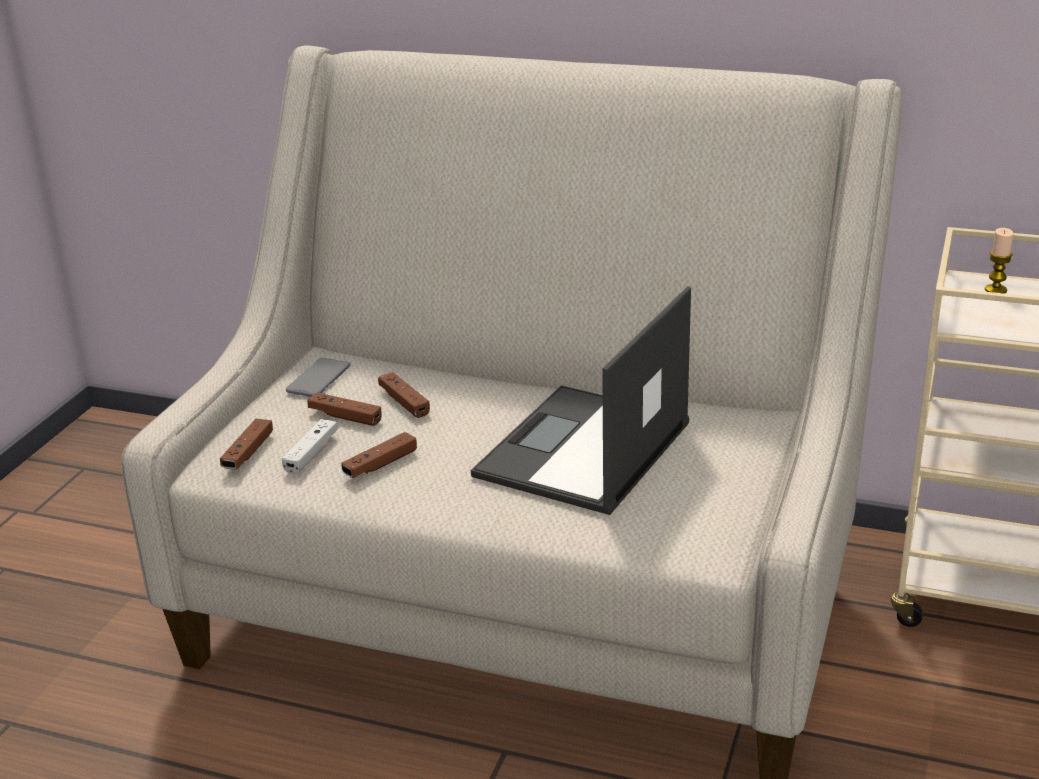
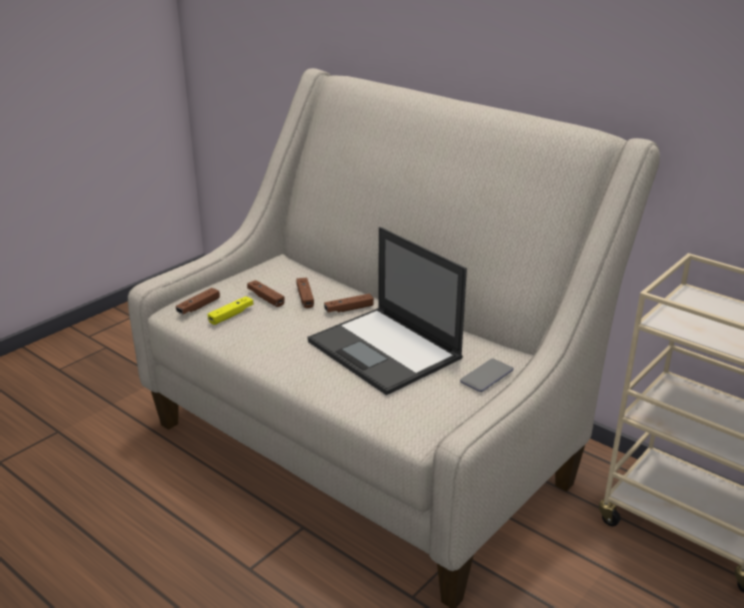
camera: 20 degrees right, 0 degrees up
(311, 453) = (231, 315): white game controller -> yellow game controller
(318, 379) = (268, 273): phone -> phone (486, 376)
(380, 464) = (263, 330): brown game controller -> brown game controller (349, 309)
(583, 451) = (385, 350): laptop -> laptop turned 90 degrees counterclockwise
(995, 290) = (708, 304): candle -> none

